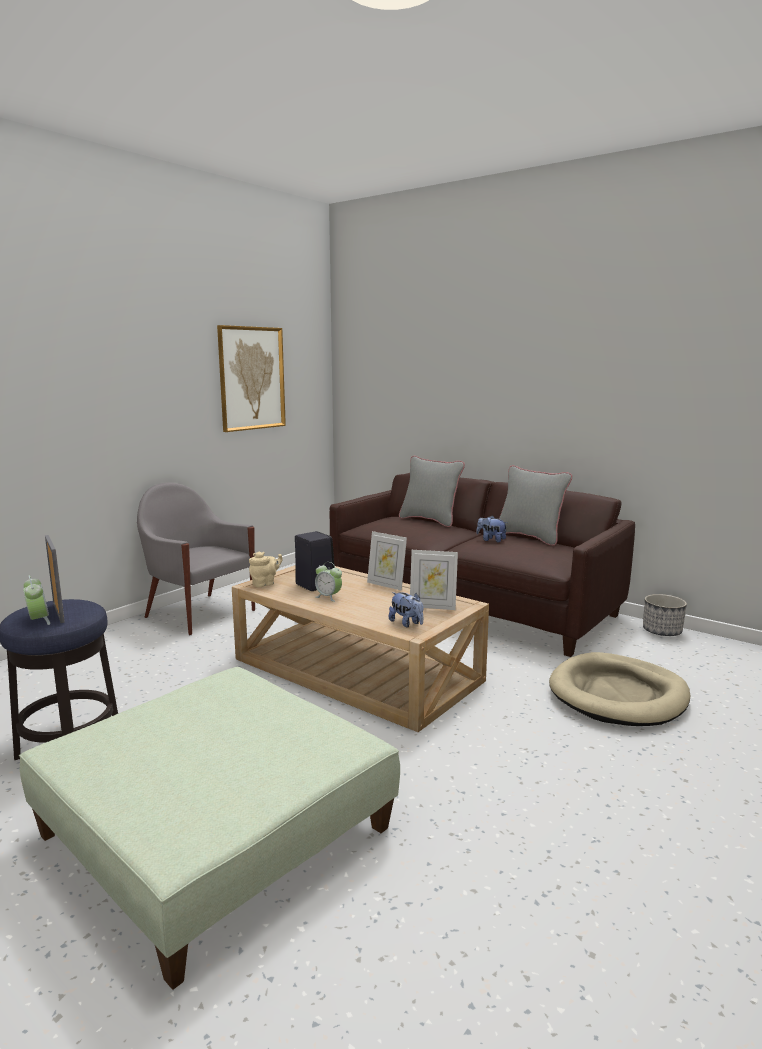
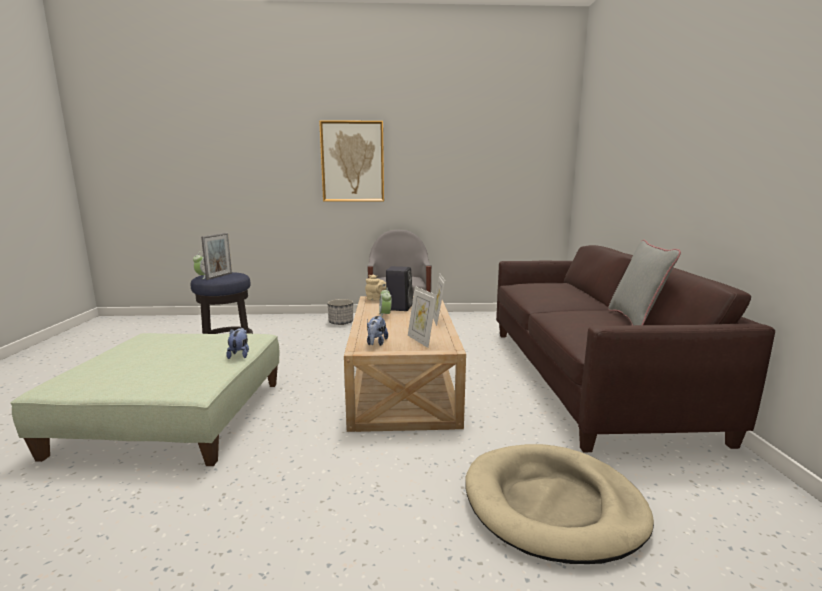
camera: 50 degrees right, 0 degrees up
(251, 378) = (483, 160): picture -> picture (352, 162)
(430, 520) = (580, 289): grey pillow -> none
(491, 540) = (587, 312): plush toy -> plush toy (239, 355)
(662, 631) = (771, 490): planter -> planter (341, 322)

